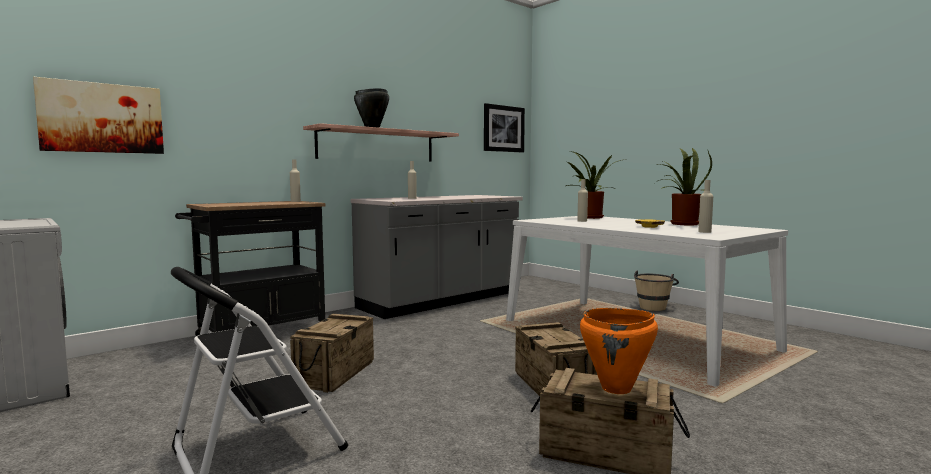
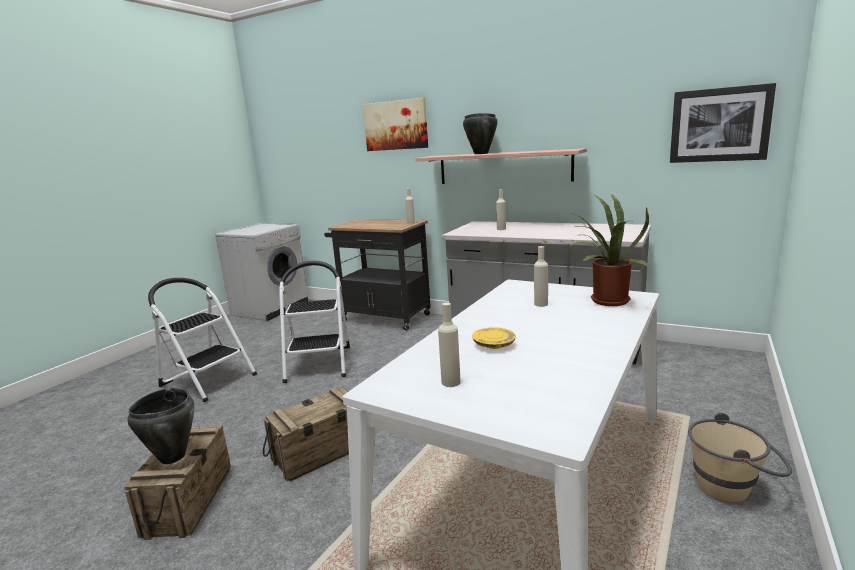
camera: 70 degrees right, 10 degrees up
(102, 118) = (318, 164): picture -> picture (396, 125)
(335, 373) = (320, 363): crate -> step ladder
(617, 388) = (172, 457): orange cooking pot -> black cooking pot
(681, 224) = (577, 360): potted plant -> none

